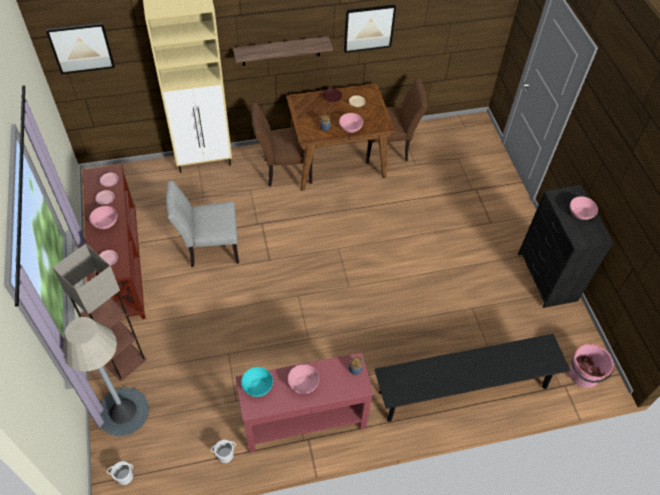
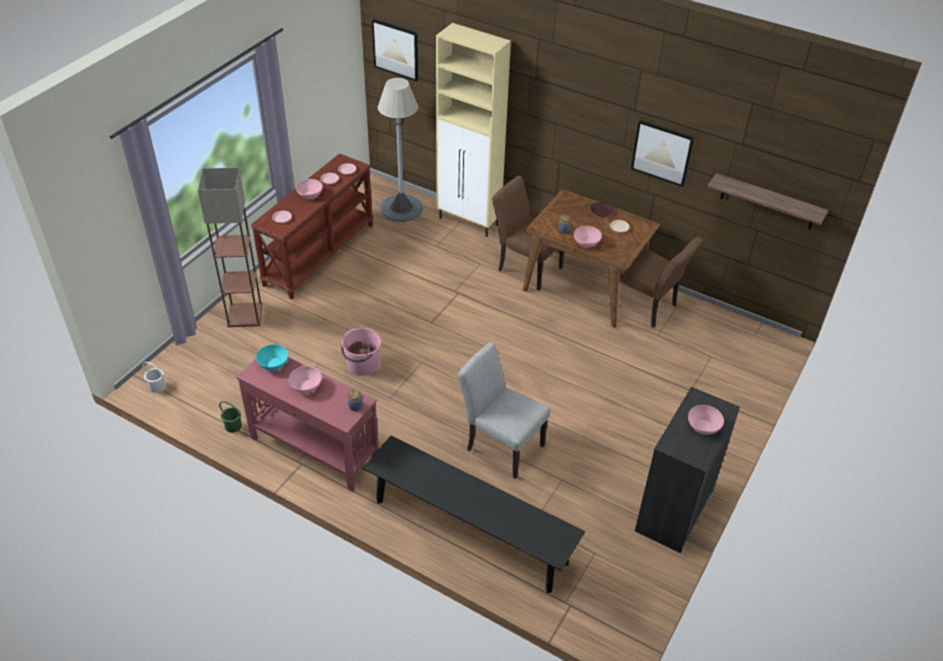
camera: 45 degrees right, 10 degrees down
(123, 412) = (204, 347): grey floor lamp -> grey floor lamp (401, 208)
(209, 249) = (394, 284): grey chair -> grey chair (500, 444)
(225, 454) = (233, 426): white bucket -> green bucket
(281, 51) = (568, 136): shelf -> shelf (768, 202)
(583, 375) = (602, 613): pink bucket -> pink bucket (362, 365)

